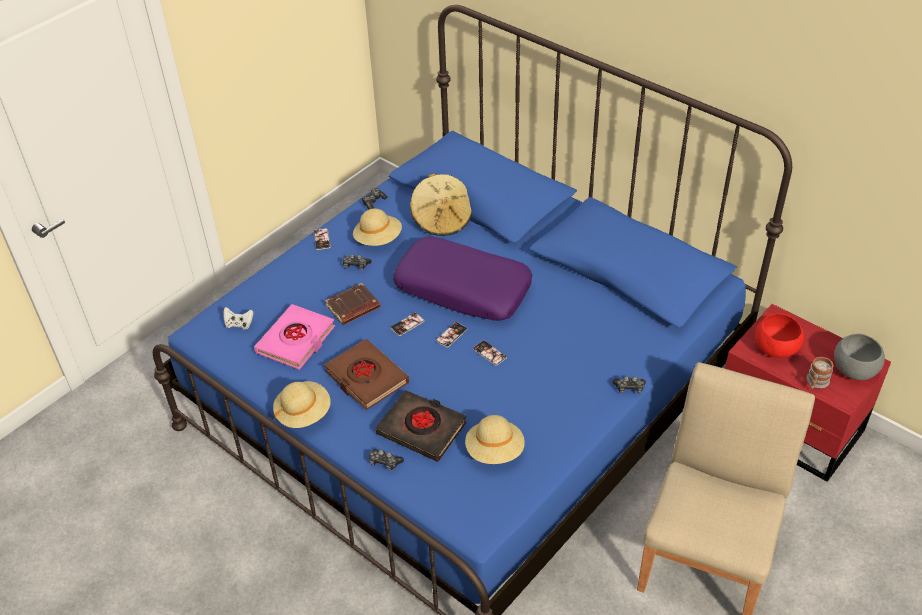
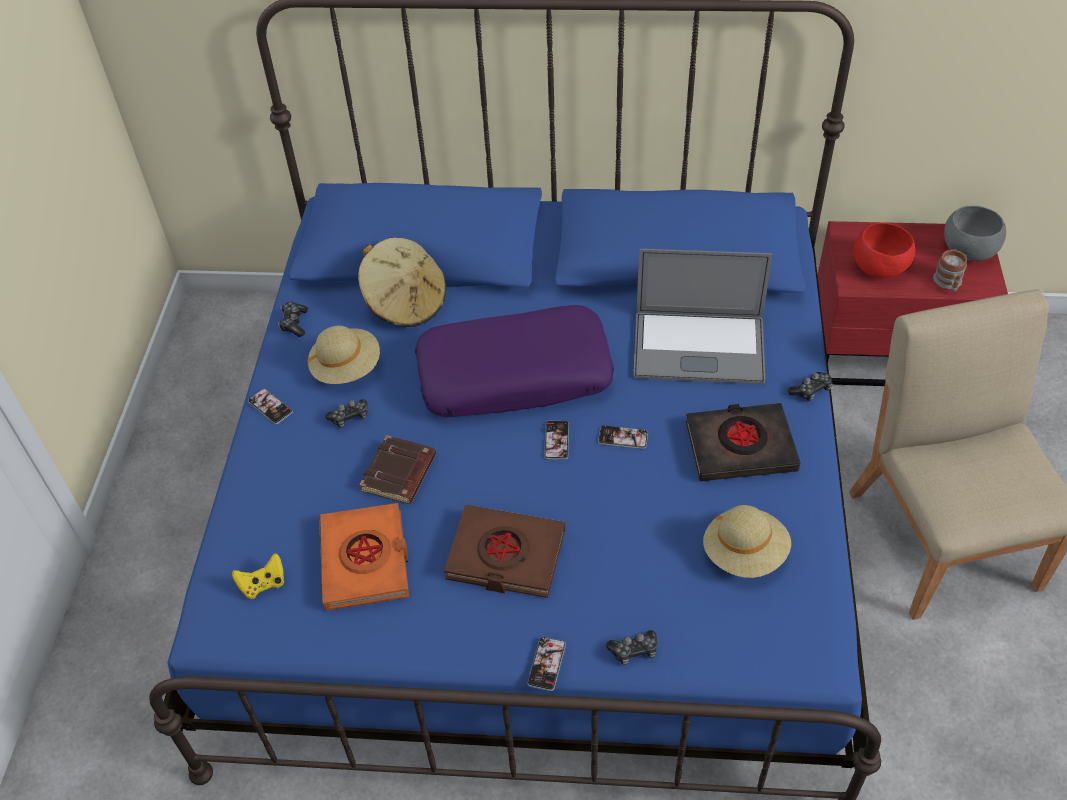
camera: 35 degrees left, 5 degrees up
(239, 324) = (263, 584): white game controller -> yellow game controller
(296, 340) = (365, 560): pink book -> orange book
(303, 413) = (471, 652): beige hat -> none
(407, 325) = (490, 457): phone -> phone (546, 664)
(422, 429) = (636, 579): black book -> black book (740, 447)
(585, 328) = (698, 347): none -> laptop

